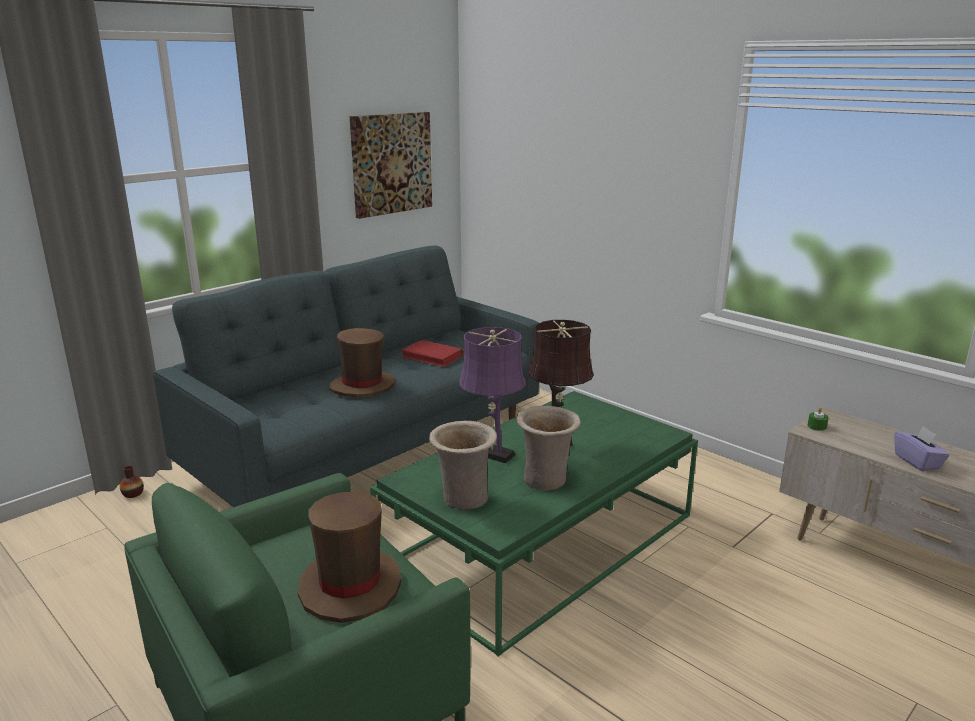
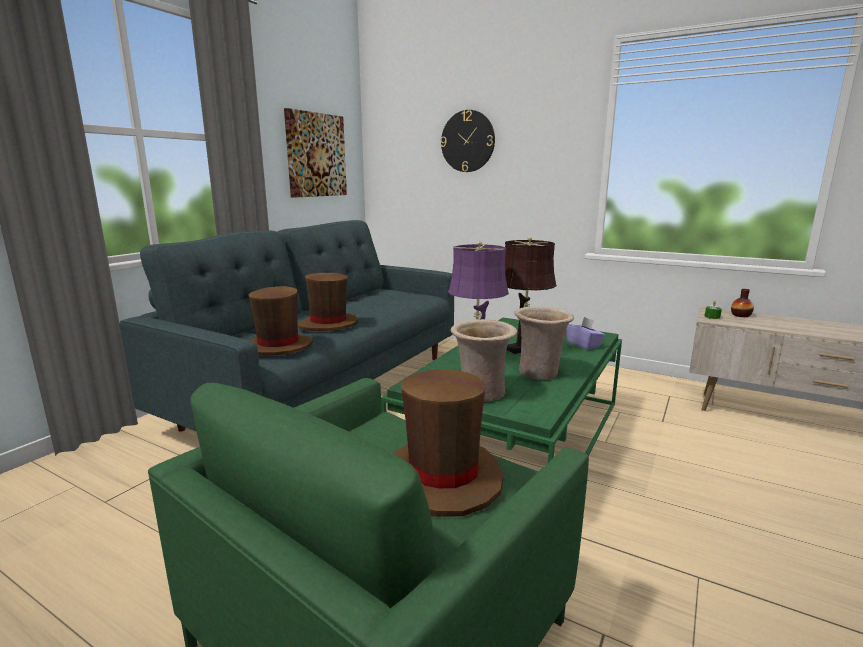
camera: 15 degrees left, 5 degrees down
(133, 494) = (99, 451): vase -> vase (740, 315)
(296, 413) = (278, 347): none -> brown hat
(432, 357) = (375, 303): red book -> none
(574, 152) = (467, 141): none -> wall clock
(917, 462) = (805, 329): purple tissue box -> purple tissue box (583, 344)

